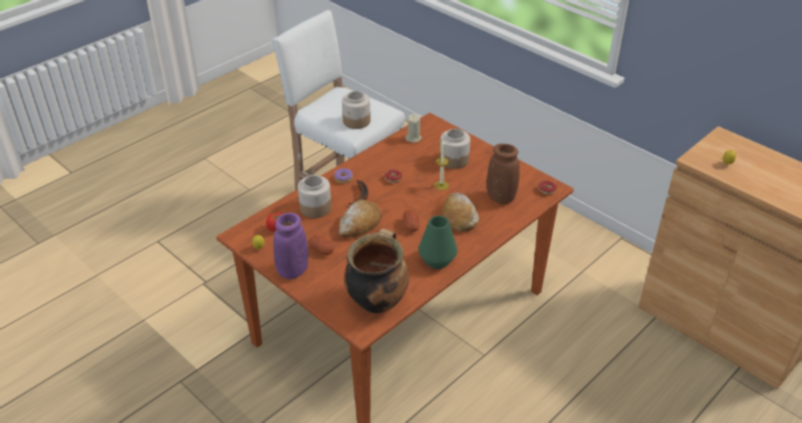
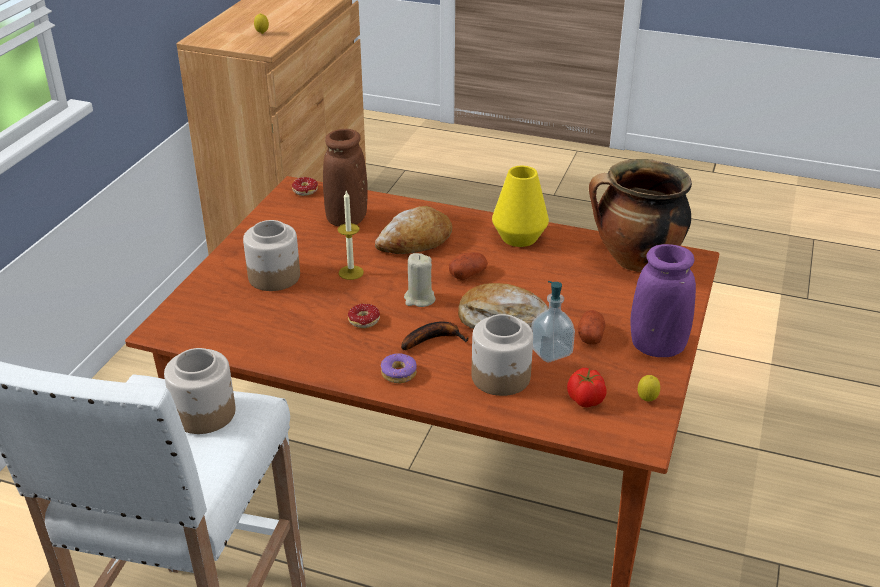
camera: 115 degrees left, 5 degrees down
(320, 231) = (551, 352): none -> soap dispenser
(413, 138) = (227, 333): beige candle -> beige candle (419, 299)
(437, 260) = (519, 237): green vase -> yellow vase

